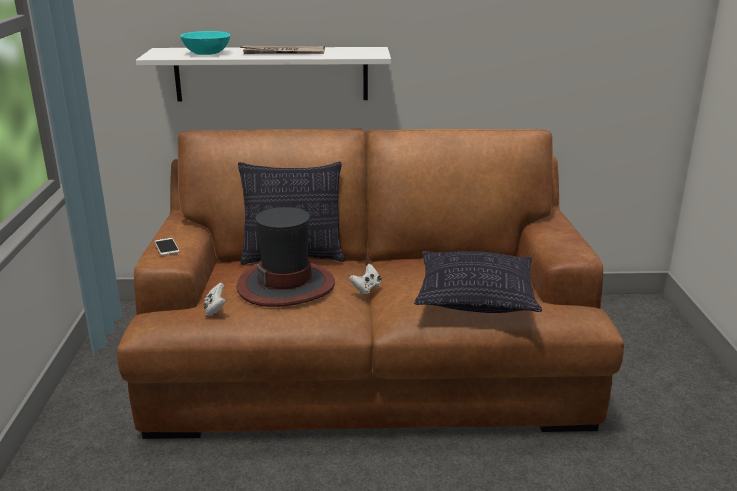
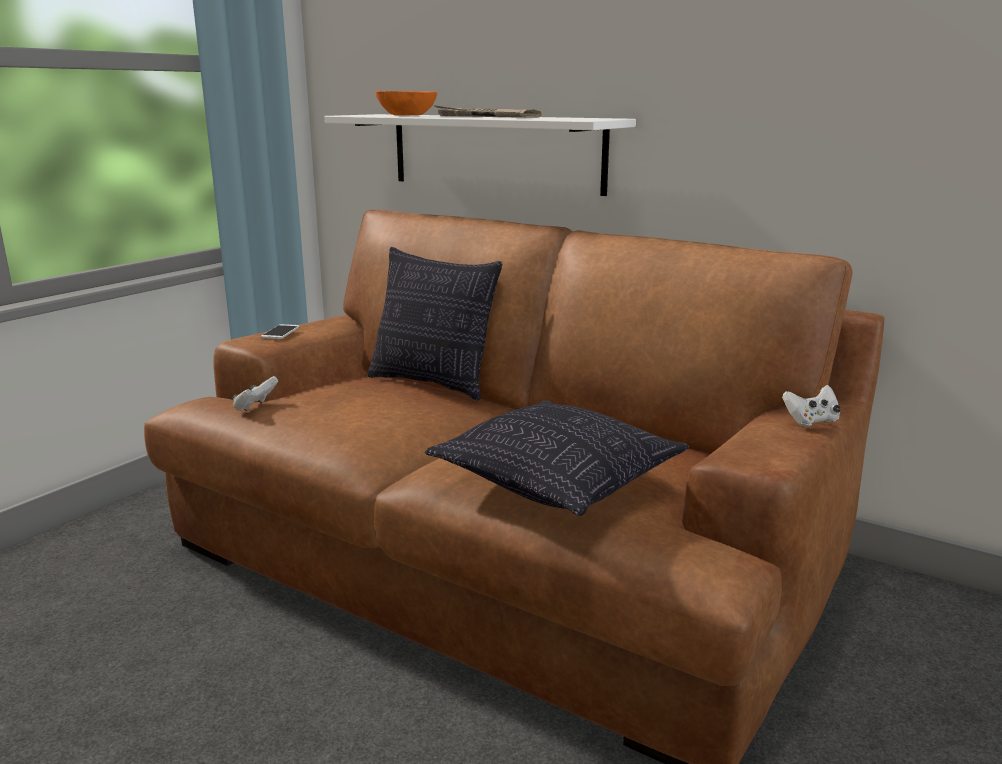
camera: 35 degrees right, 5 degrees down
(206, 53) = (406, 115): turquoise bowl -> orange bowl
(286, 285) = (361, 403): hat -> none
(366, 288) = (450, 433): white game controller -> white game controller (811, 421)

